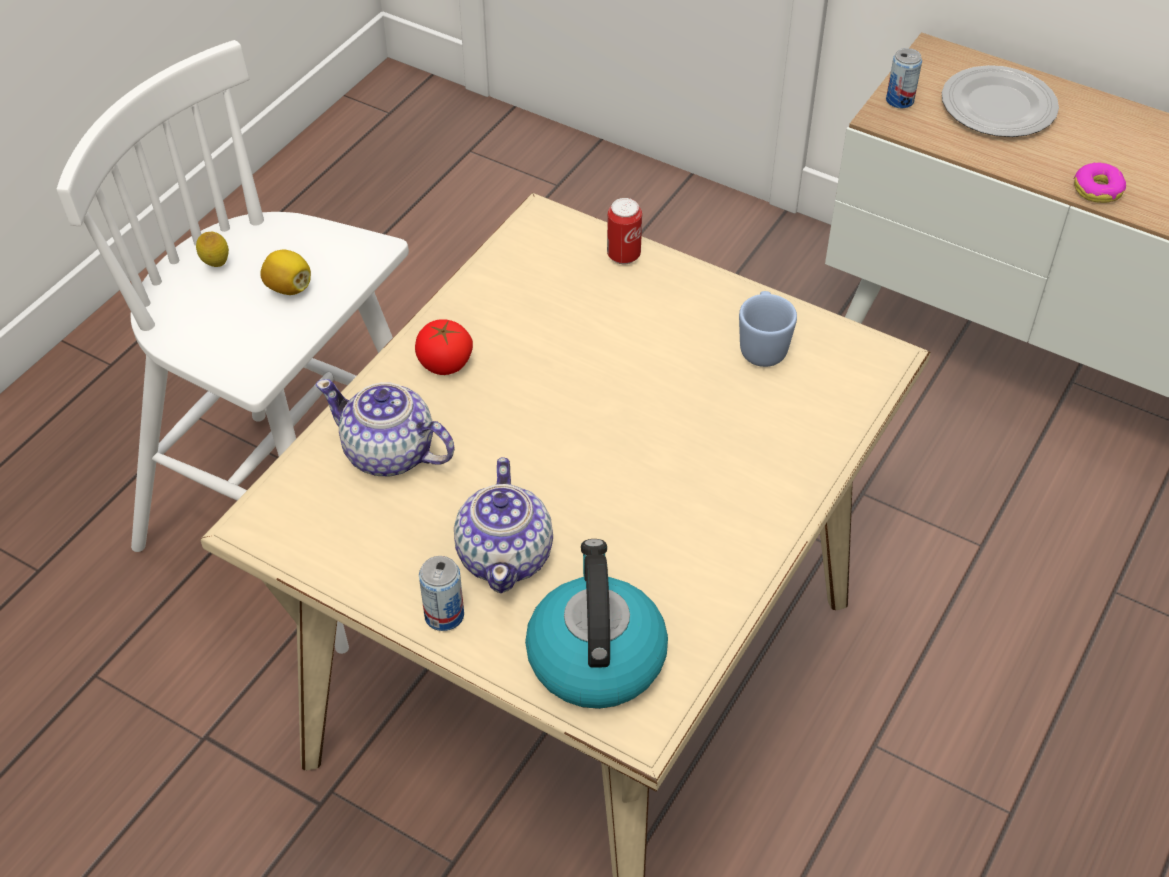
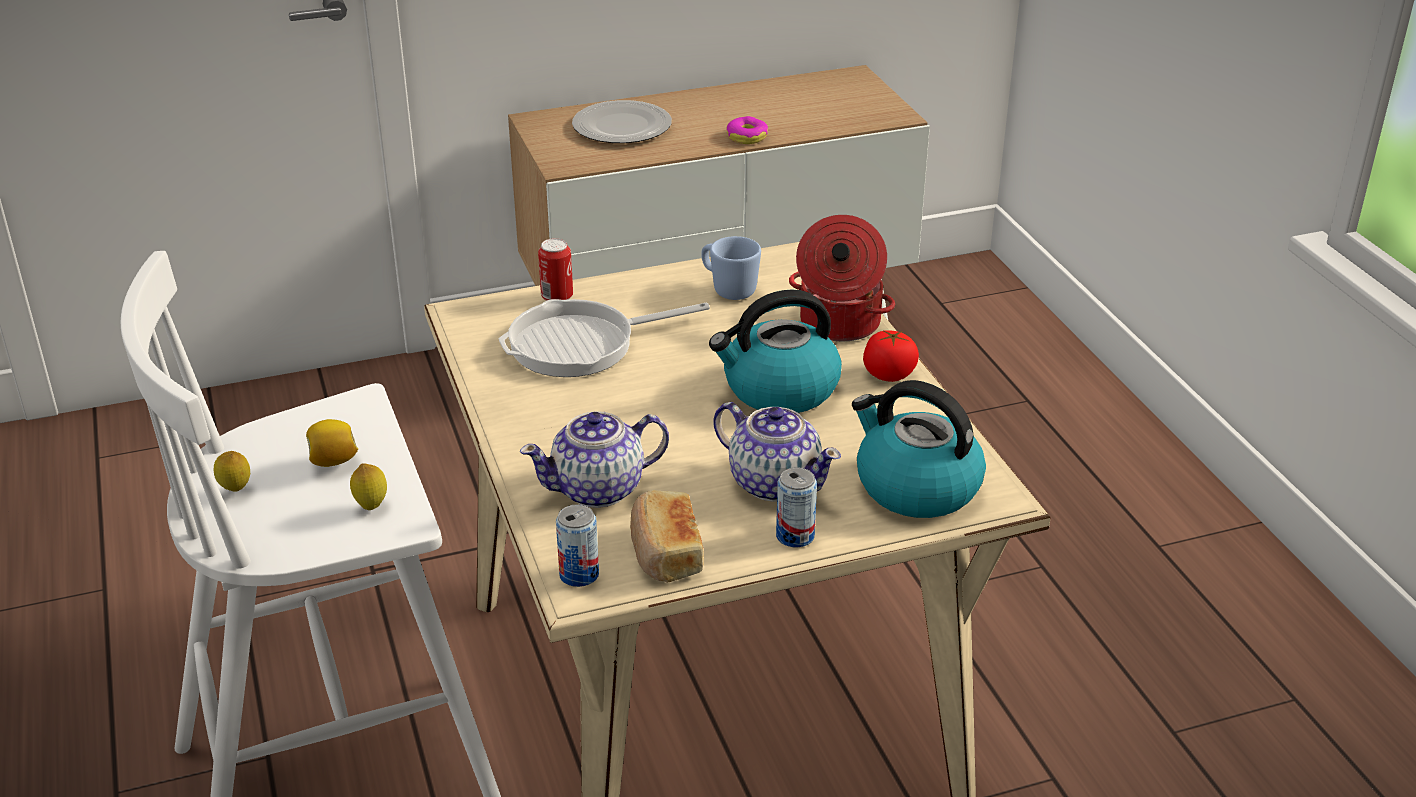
camera: 50 degrees left, 15 degrees down
(256, 344) = (371, 505): none -> lemon
(345, 546) = (665, 553): none -> bread
(444, 363) = (543, 421): tomato -> tomato (889, 374)
(573, 314) = (581, 344): none -> frying pan
(644, 475) = (779, 390): none -> kettle
(793, 452) = (838, 324): none -> cooking pot
(899, 100) = (557, 153): can -> can (579, 575)

